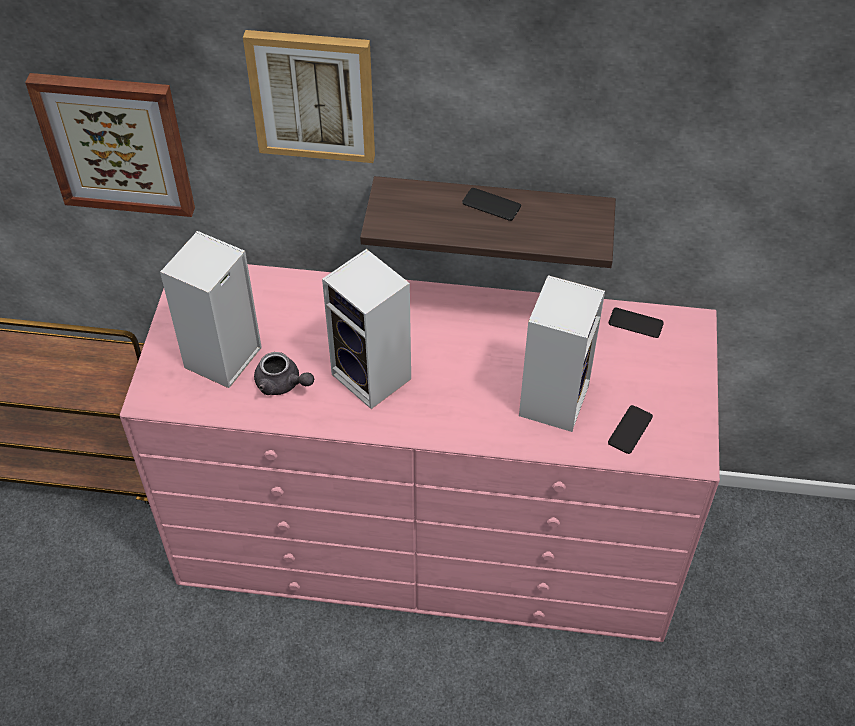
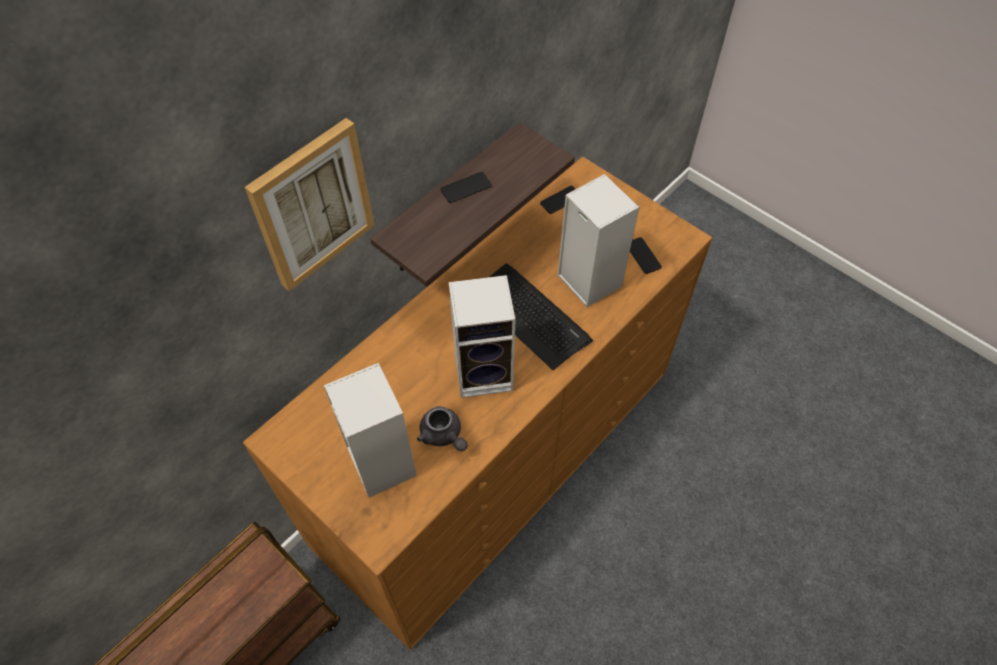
camera: 55 degrees left, 5 degrees up
(116, 143) = (157, 392): picture -> none
(282, 384) = (443, 435): grey teapot -> grey teapot turned 75 degrees clockwise
(428, 535) = (497, 454): pink dresser -> brown dresser
(467, 376) = (530, 316): none -> keyboard

